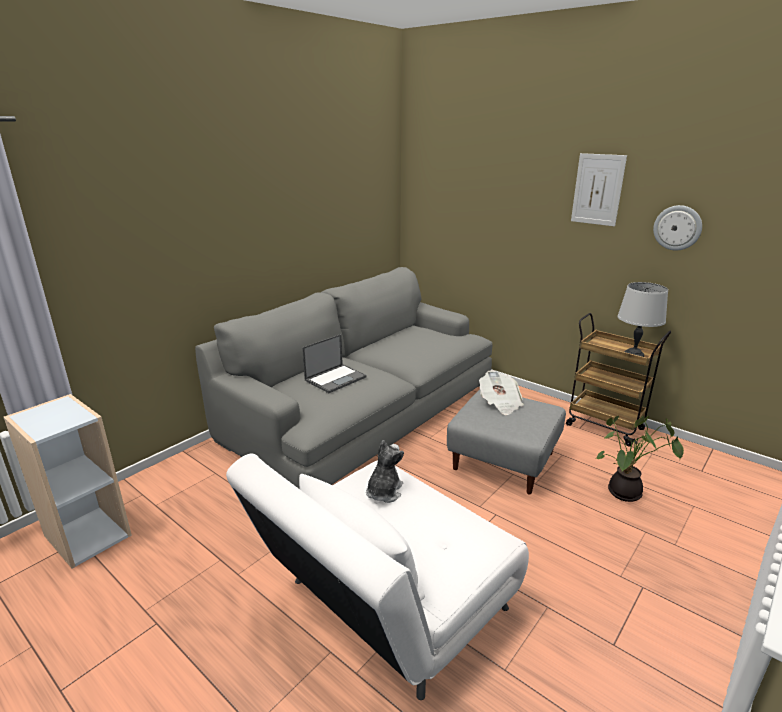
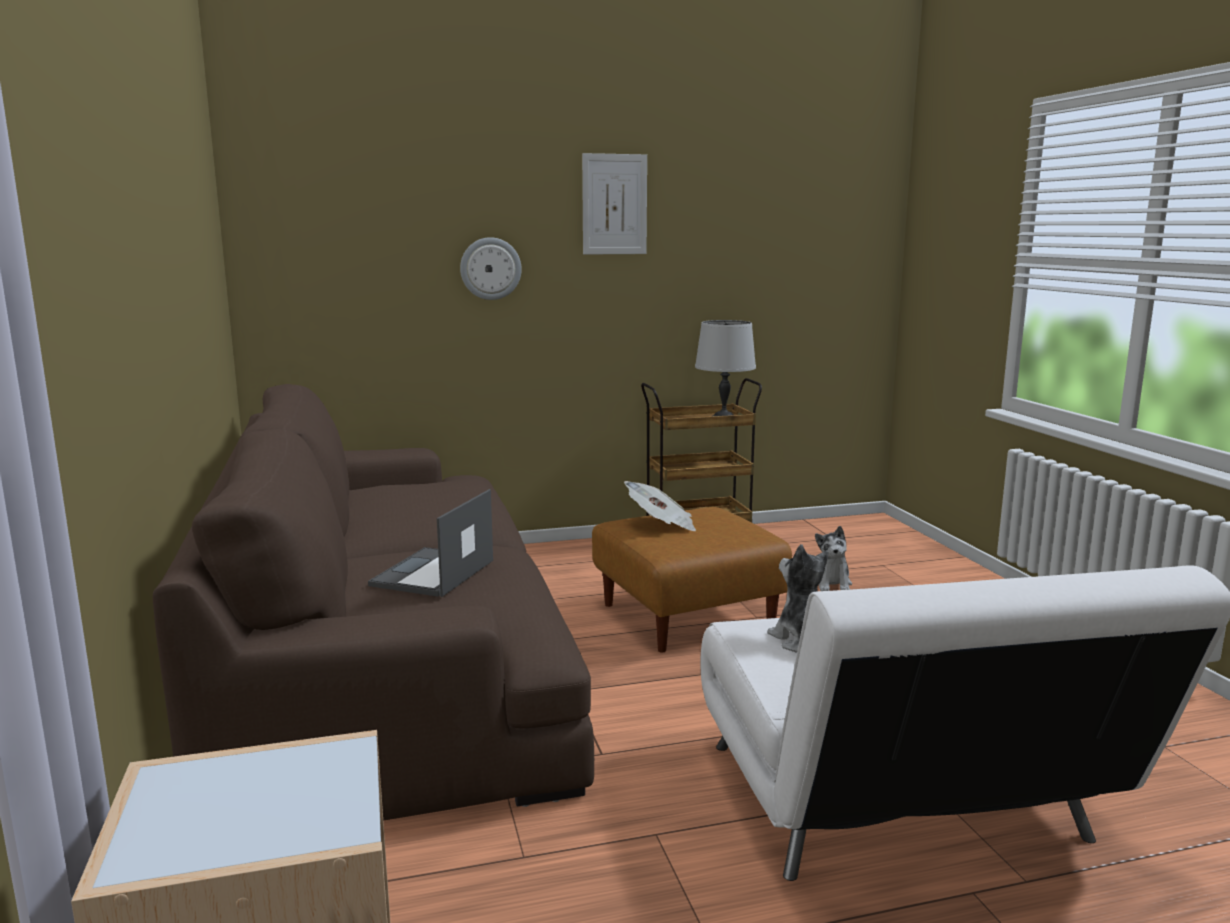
camera: 55 degrees left, 10 degrees down
(336, 378) = (433, 574): laptop -> laptop turned 150 degrees counterclockwise
(365, 408) = (390, 657): grey sofa -> brown sofa
(504, 461) = (688, 615): grey ottoman -> brown ottoman
(624, 495) = (832, 584): potted plant -> plush toy
(677, 227) = (721, 245): wall clock -> wall clock (490, 268)

